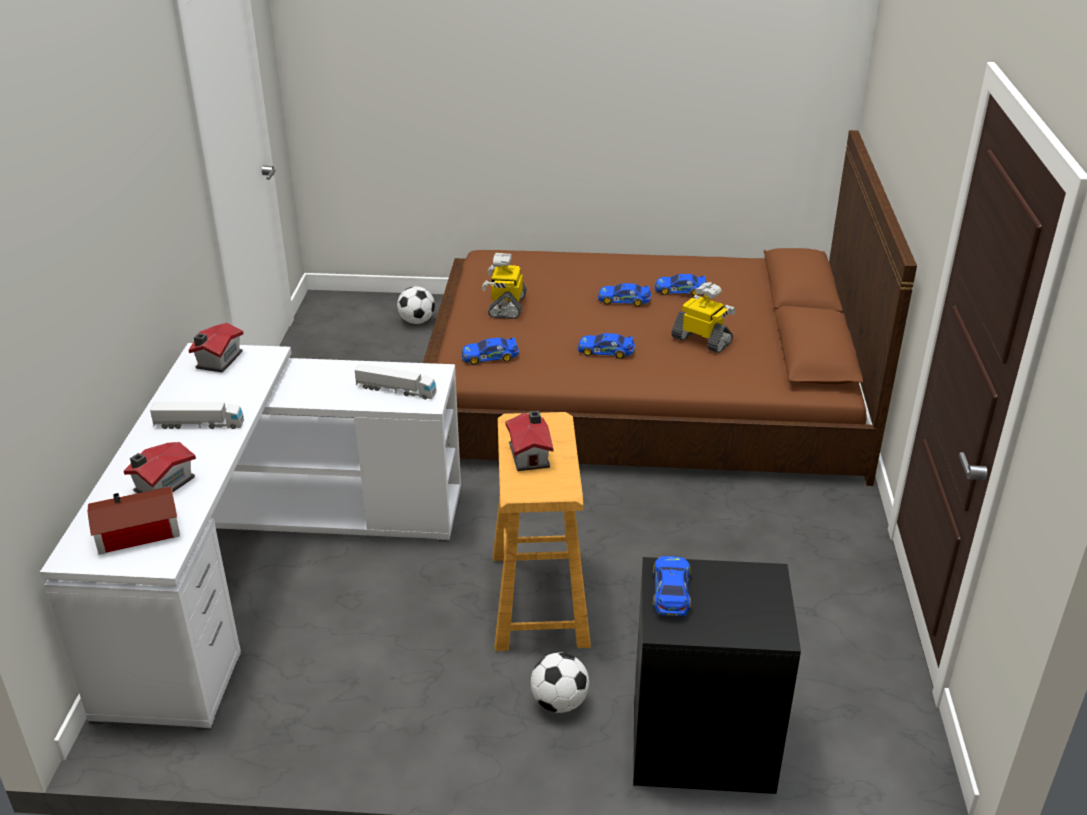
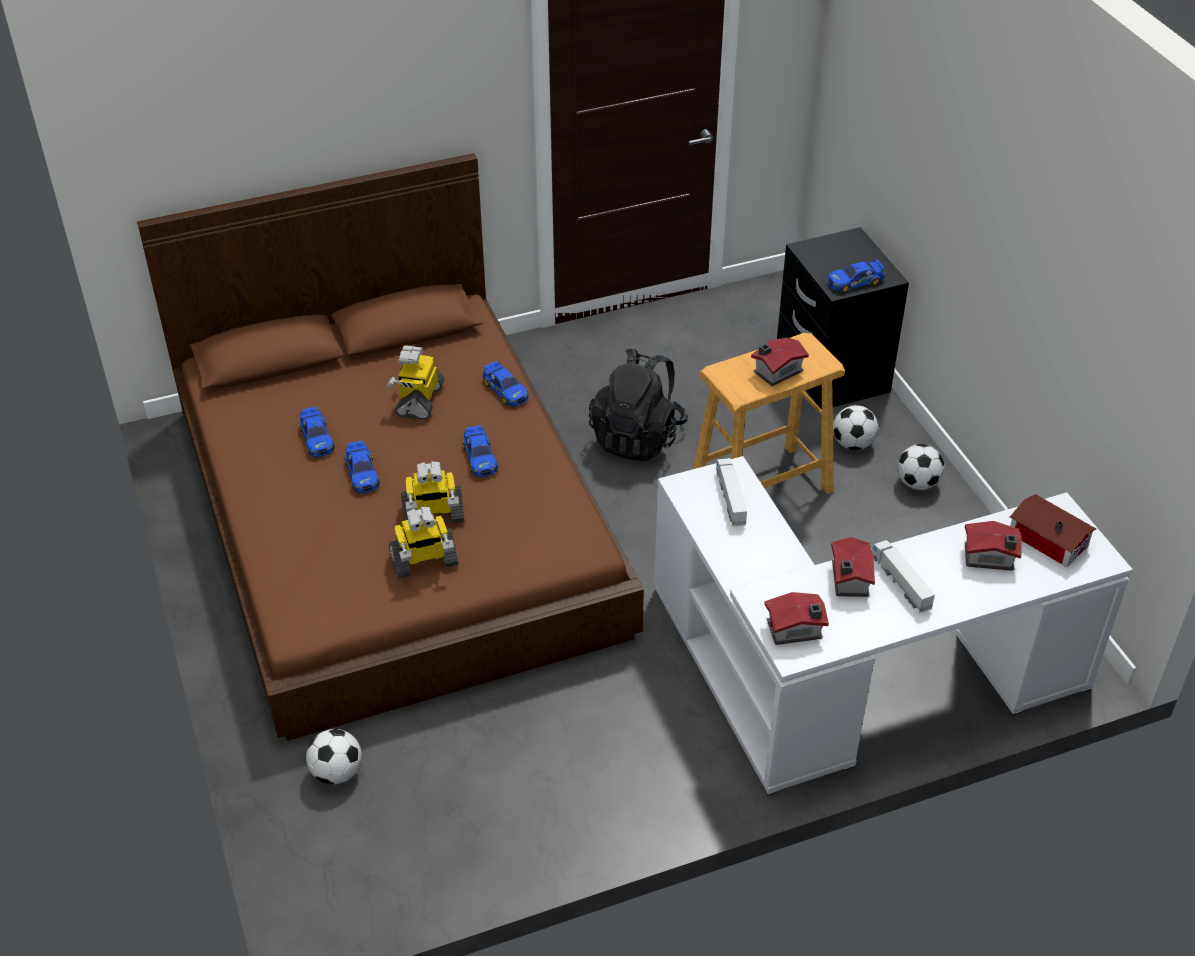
camera: 115 degrees left, 10 degrees up
(233, 400) = (848, 580): none -> toy house
(459, 730) = (917, 483): none -> football
(490, 356) = (541, 535): toy car -> toy car (505, 390)
(553, 319) = (433, 515): none -> toy robot
(668, 541) = (638, 437): none -> black backpack

